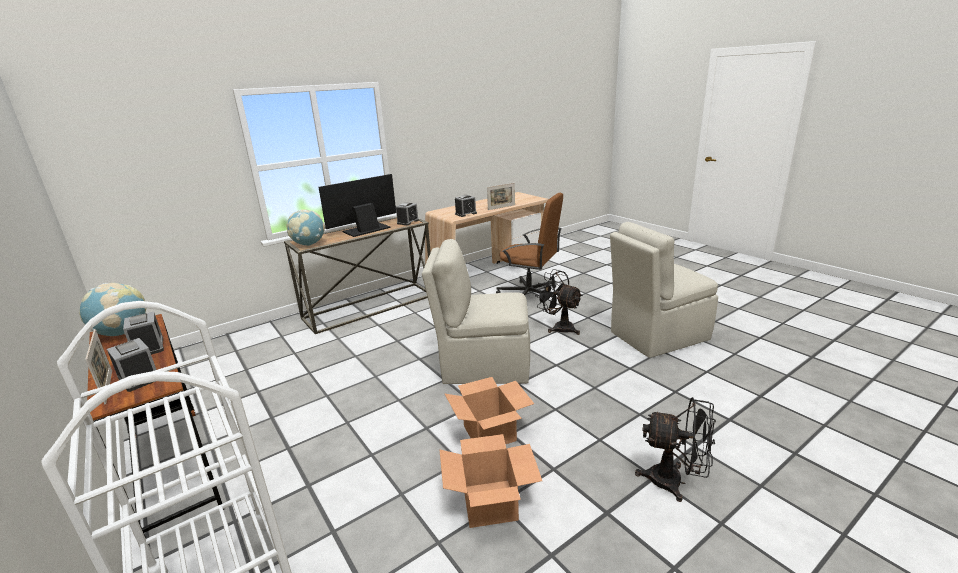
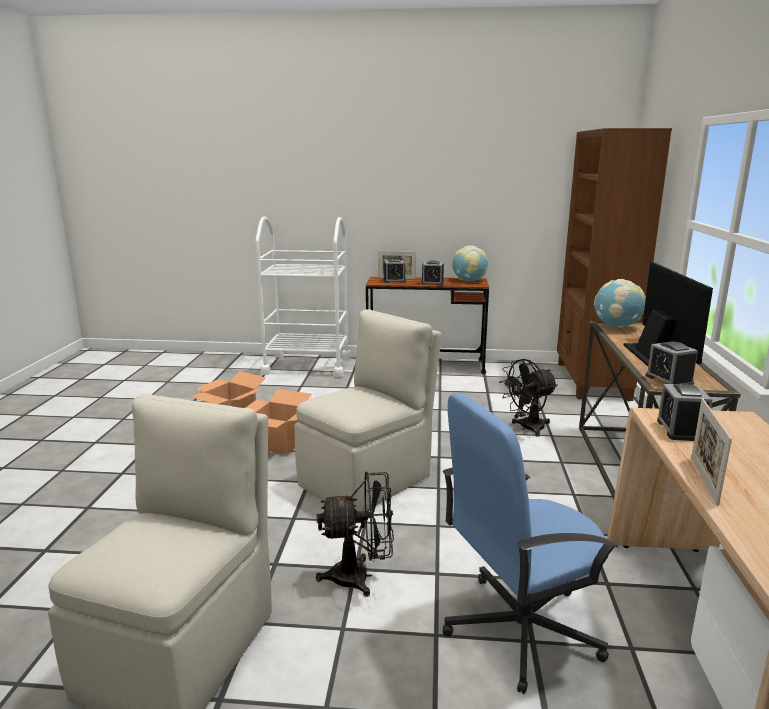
camera: 130 degrees right, 5 degrees down
(189, 358) = (591, 381): none -> brown bookcase
(530, 295) = (519, 629): brown office chair -> blue office chair
(674, 482) = (103, 477): black fan -> black fan (527, 428)

